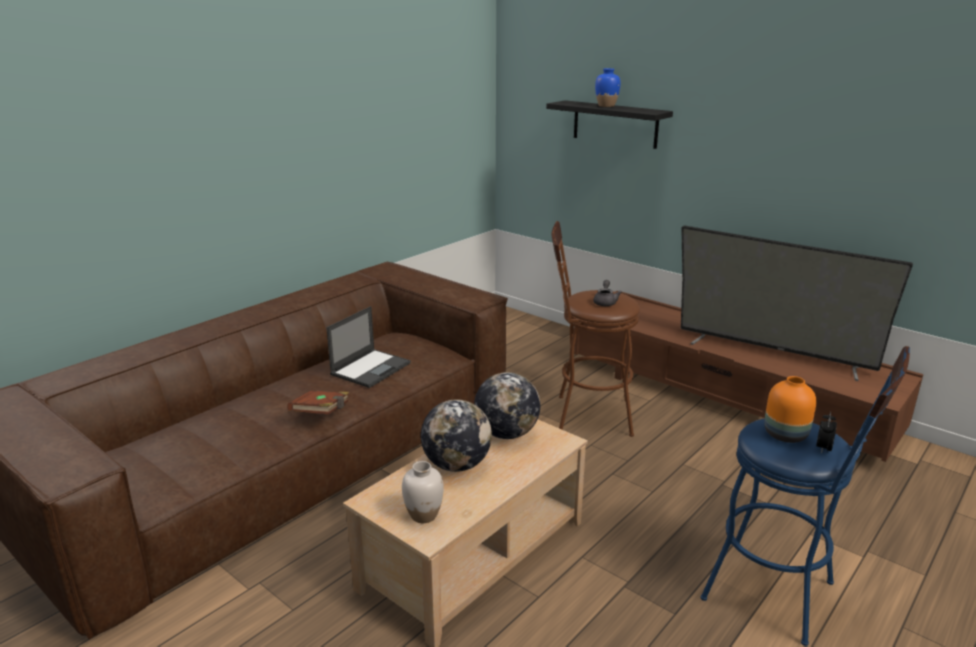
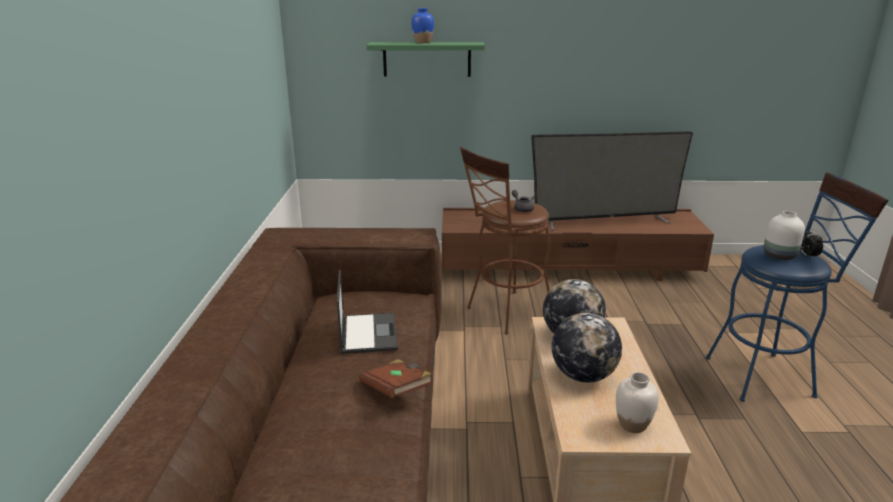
camera: 40 degrees left, 0 degrees up
(615, 124) = (427, 59): black shelf -> green shelf
(786, 435) = (780, 256): orange vase -> white vase

